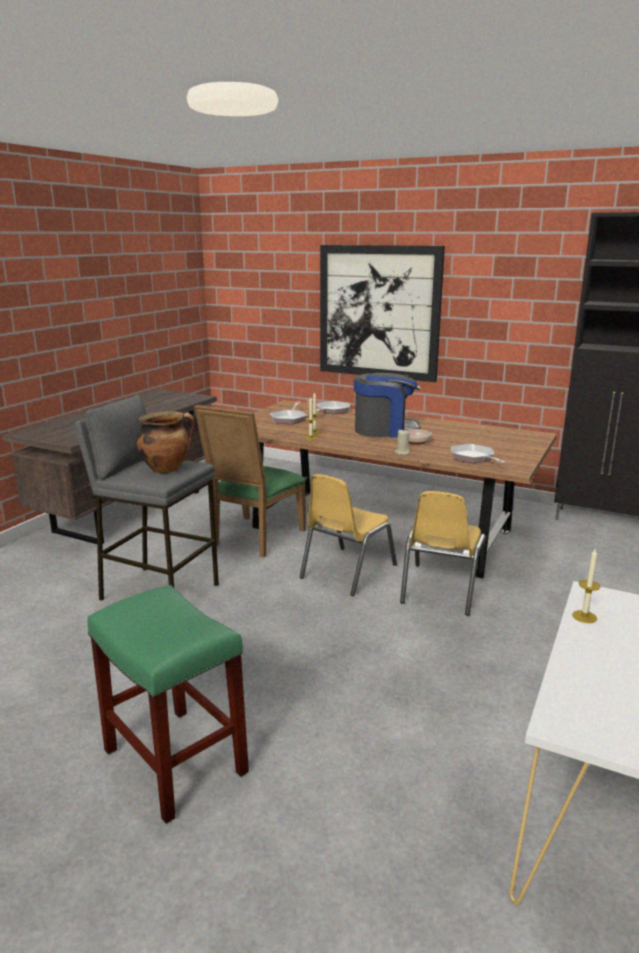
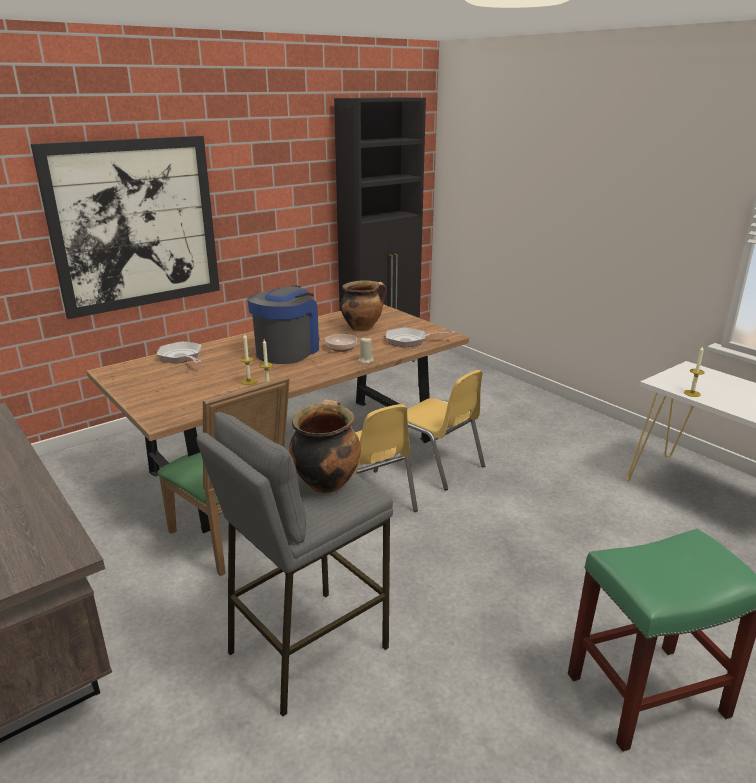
camera: 65 degrees left, 5 degrees up
(289, 419) = (177, 383): frying pan -> none
(477, 439) = (362, 327): none -> cooking pot

